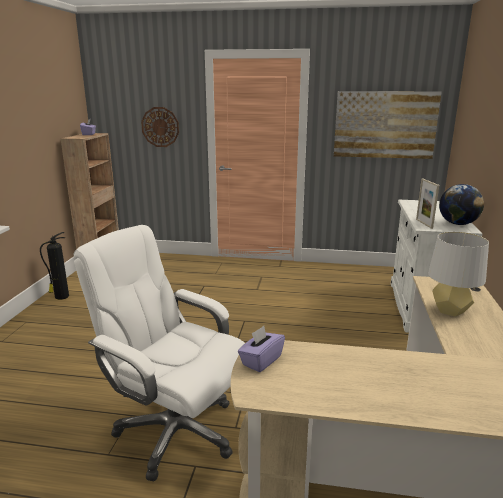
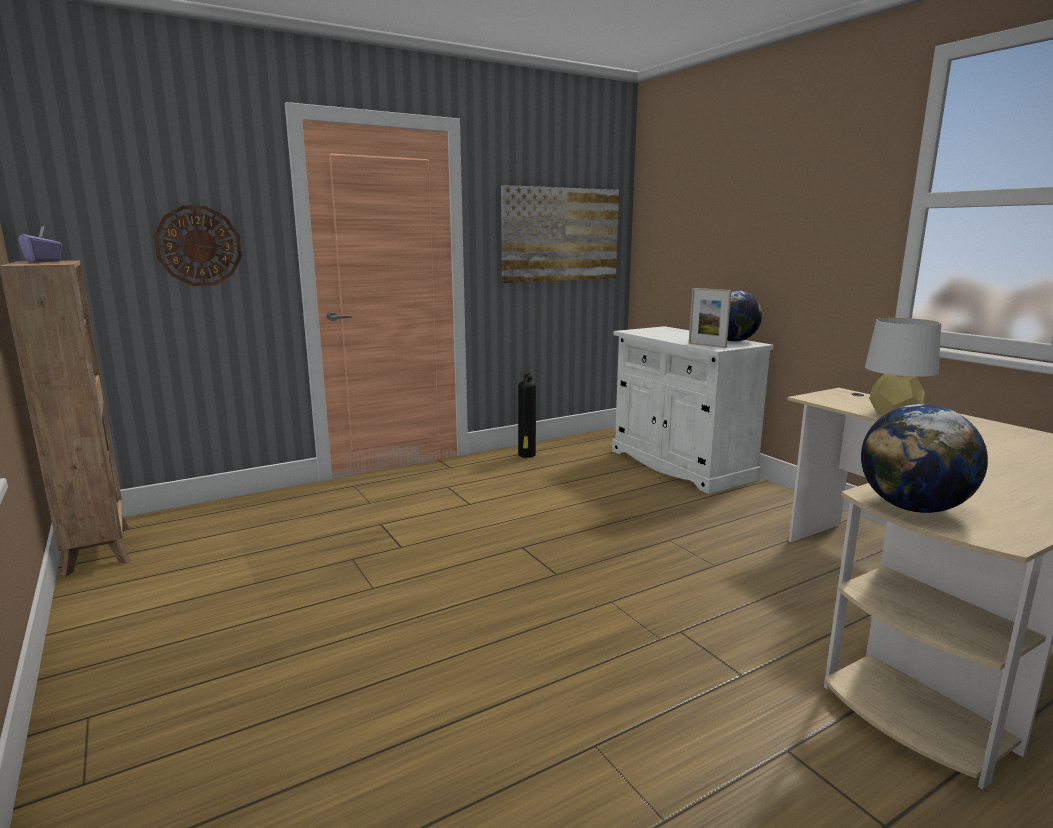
camera: 40 degrees left, 5 degrees down
(61, 297) = (103, 639): fire extinguisher -> fire extinguisher (526, 455)
(175, 431) = (688, 725): white office chair -> none
(261, 360) = (913, 508): purple tissue box -> globe

